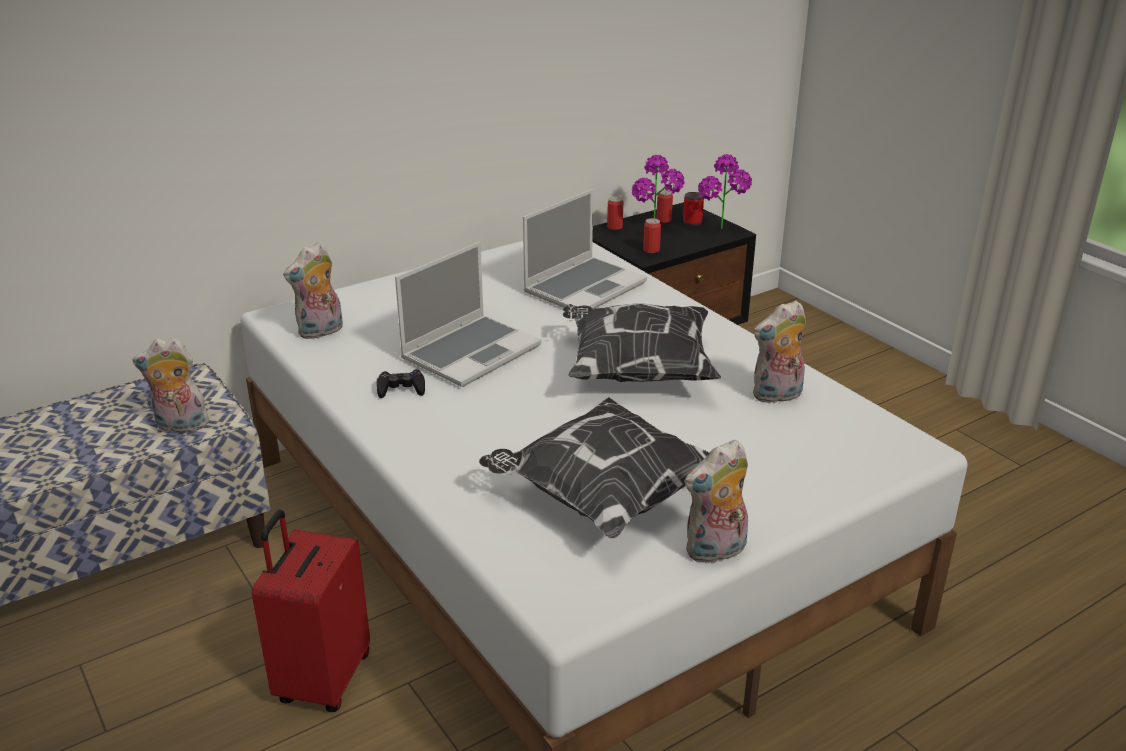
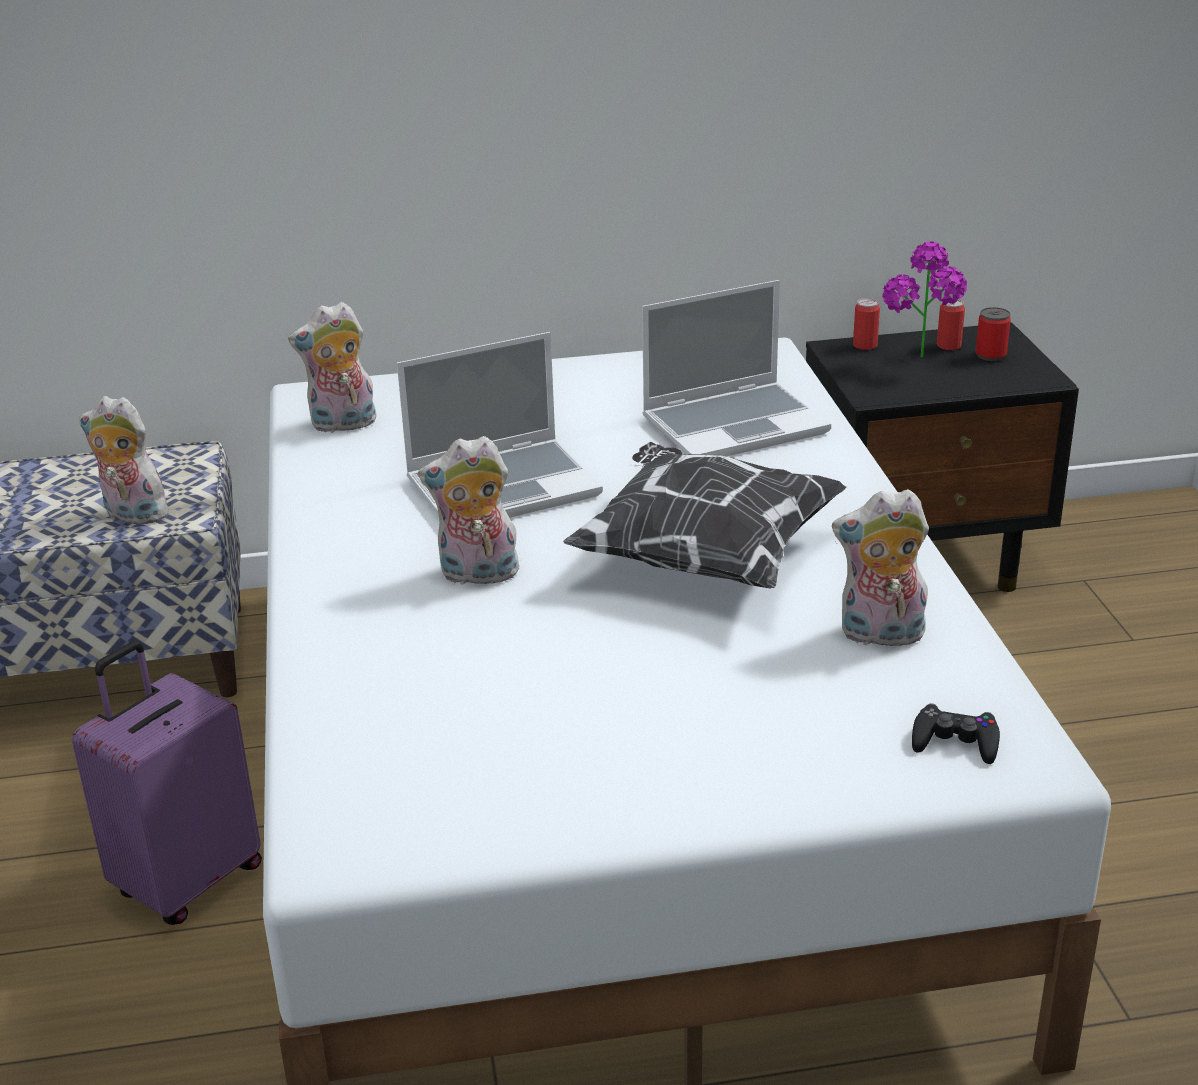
camera: 25 degrees right, 0 degrees up
(322, 679) = (187, 880): red suitcase -> purple suitcase
(401, 389) = (376, 518): black game controller -> black game controller (955, 741)
(602, 497) = (505, 719): pillow -> none
(651, 250) = (890, 387): can -> none
(716, 551) = (591, 833): plush toy -> plush toy (477, 575)
(722, 232) = (1025, 377): potted plant -> none

